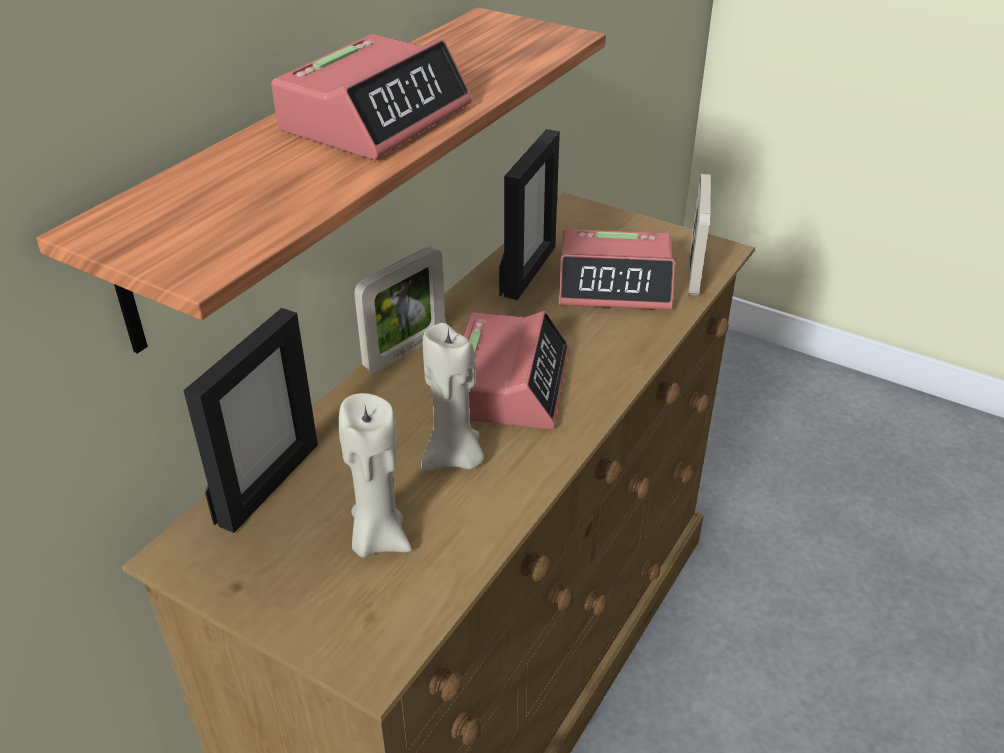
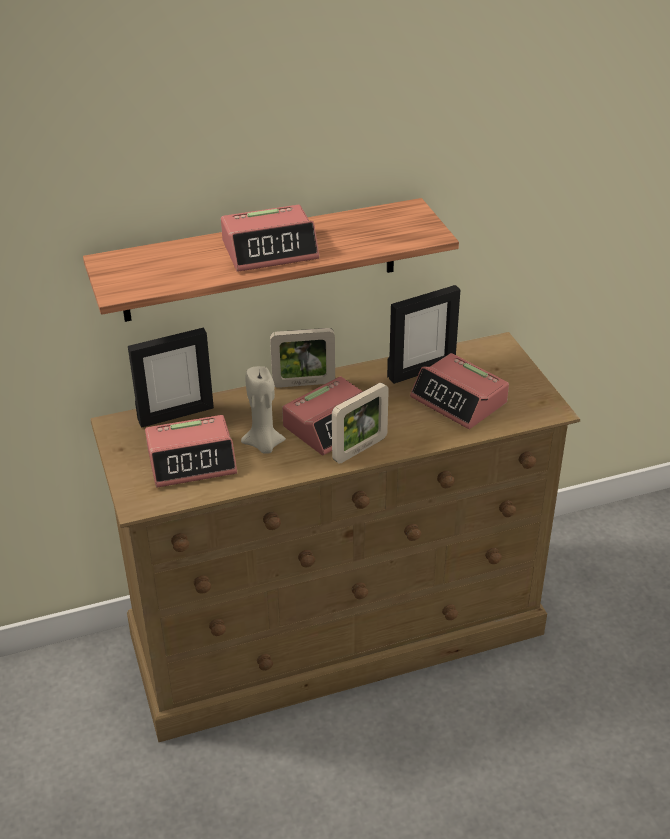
camera: 40 degrees right, 0 degrees up
(378, 538) = (192, 461): beige candle -> alarm clock
(693, 274) = (515, 416): picture frame -> picture frame (360, 449)

